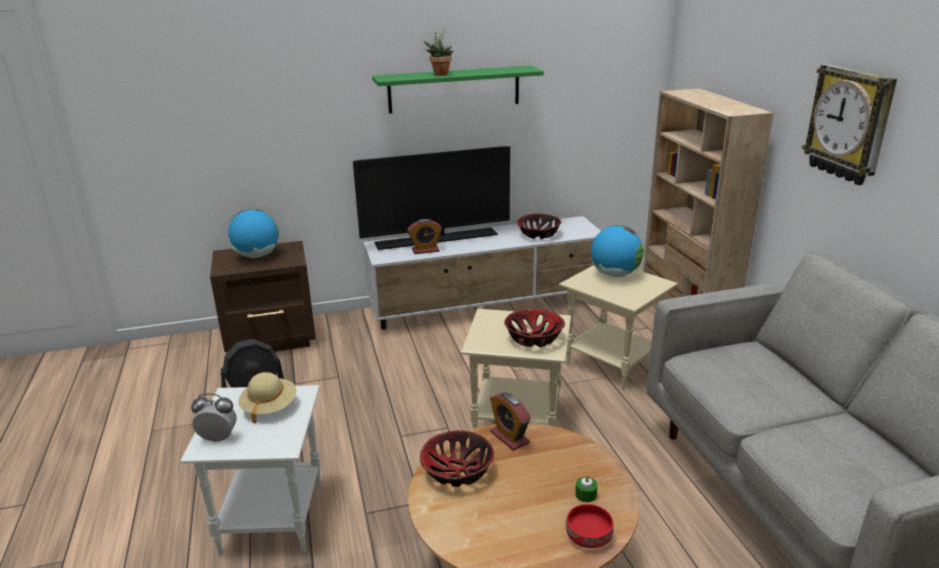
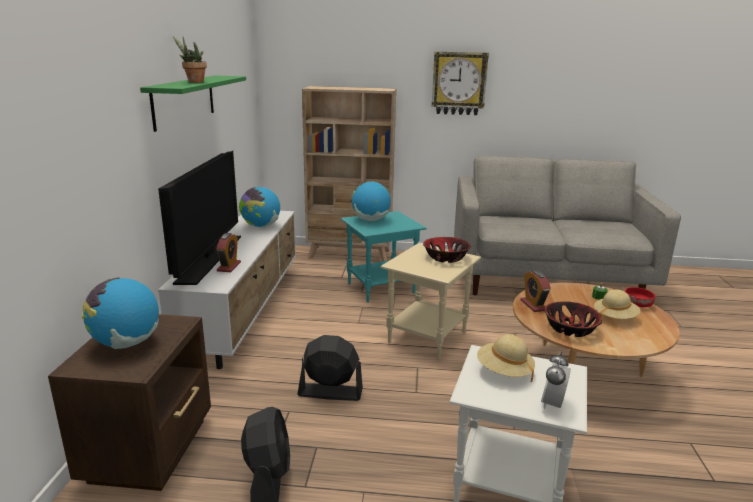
camera: 70 degrees left, 5 degrees down
(375, 388) = (330, 392): none -> black fan
(509, 437) = (533, 305): alarm clock -> alarm clock turned 90 degrees clockwise
(521, 511) = (614, 317): none -> beige hat
(538, 234) = (261, 226): bowl -> globe
(610, 363) = (380, 288): beige side table -> turquoise side table

